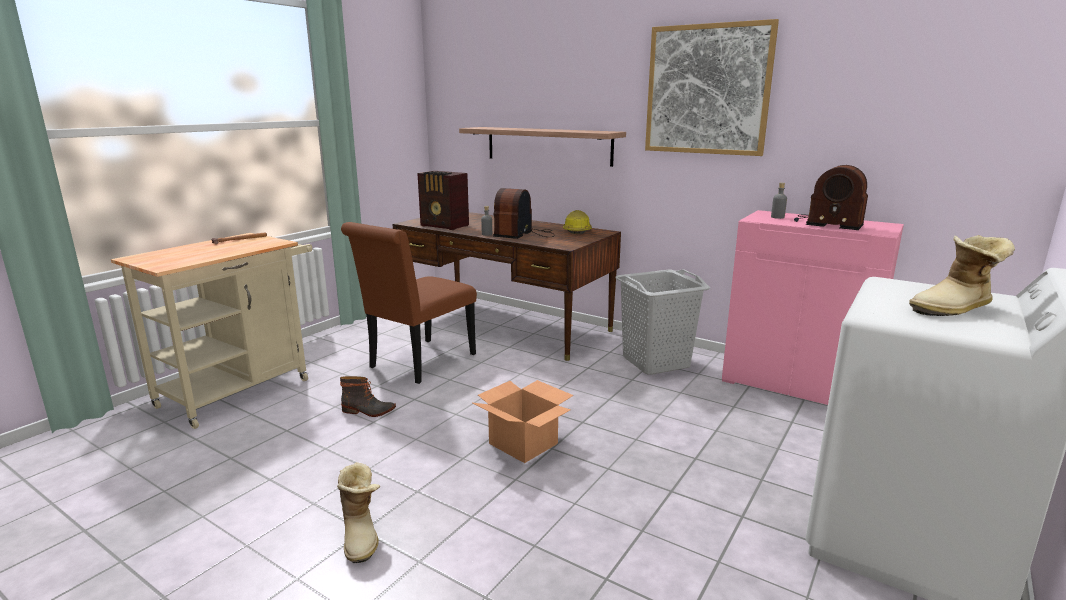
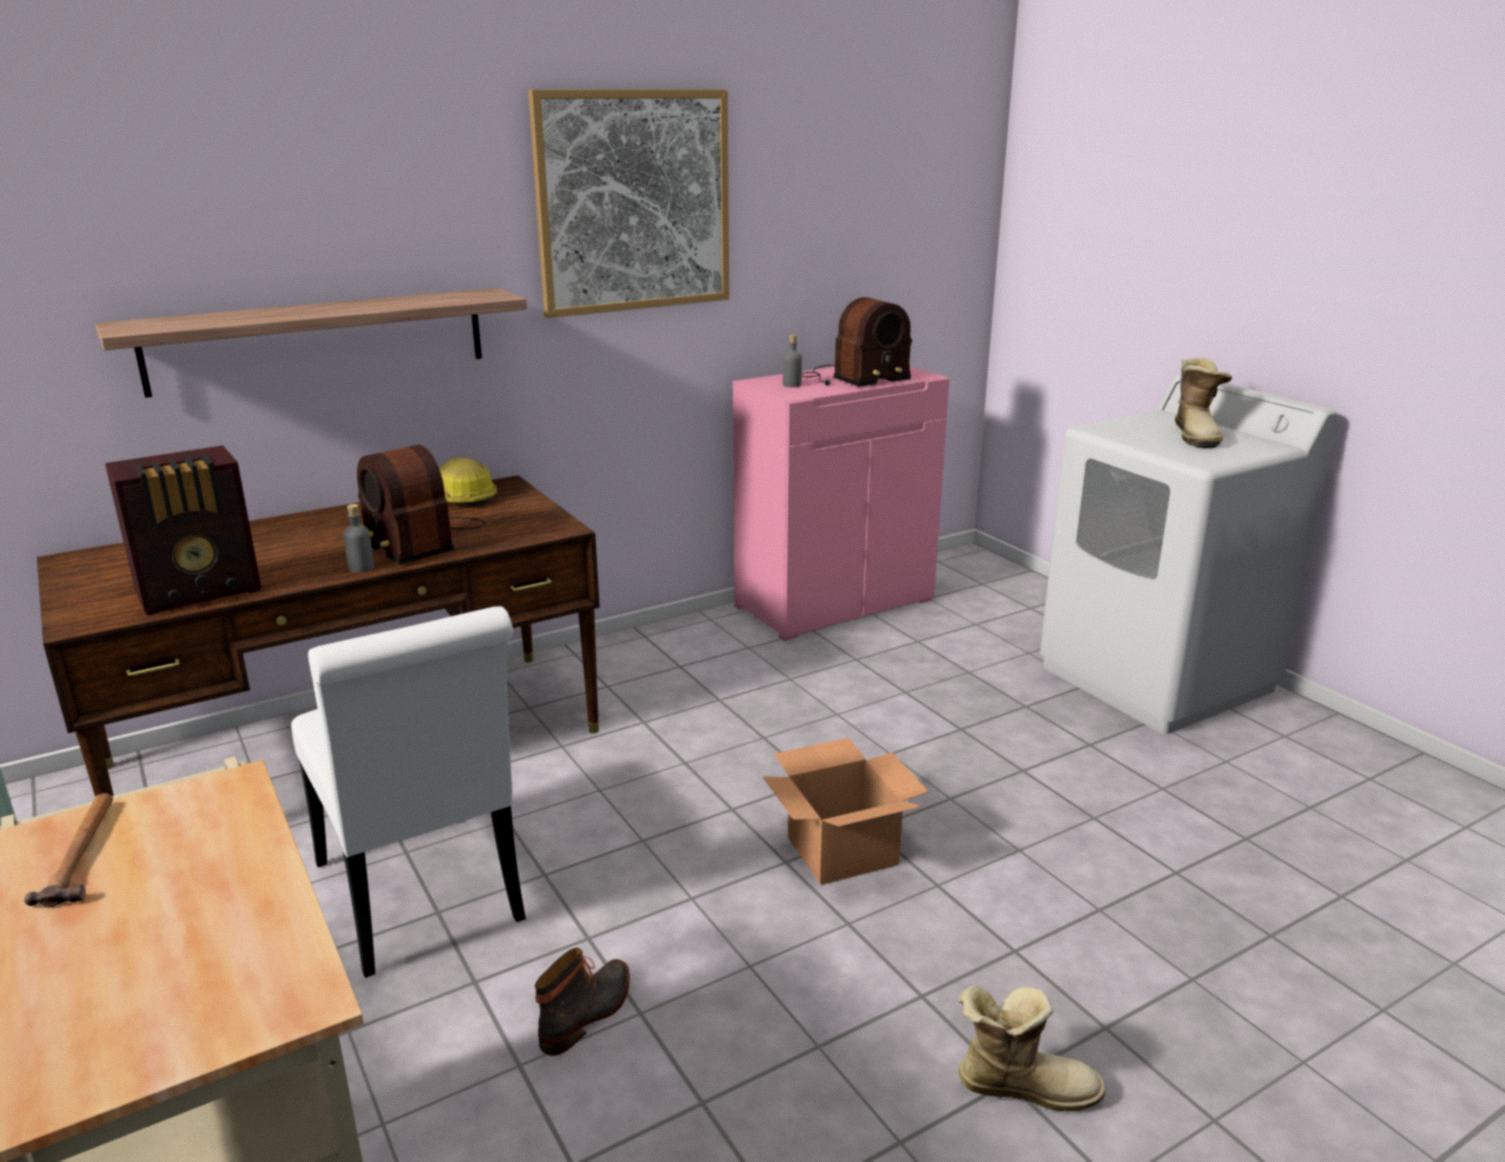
camera: 65 degrees left, 5 degrees up
(418, 363) = (423, 901): brown chair -> white chair
(656, 362) = (683, 663): grey laundry basket -> none

